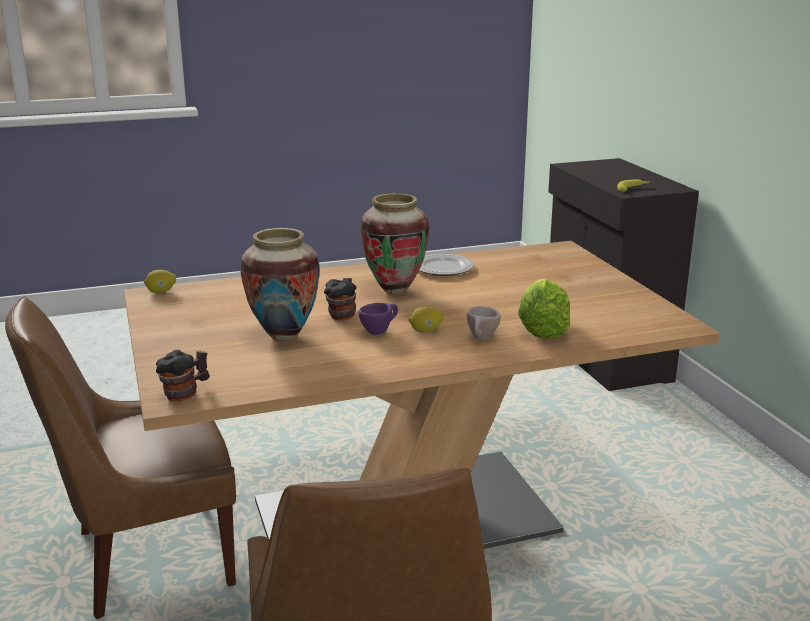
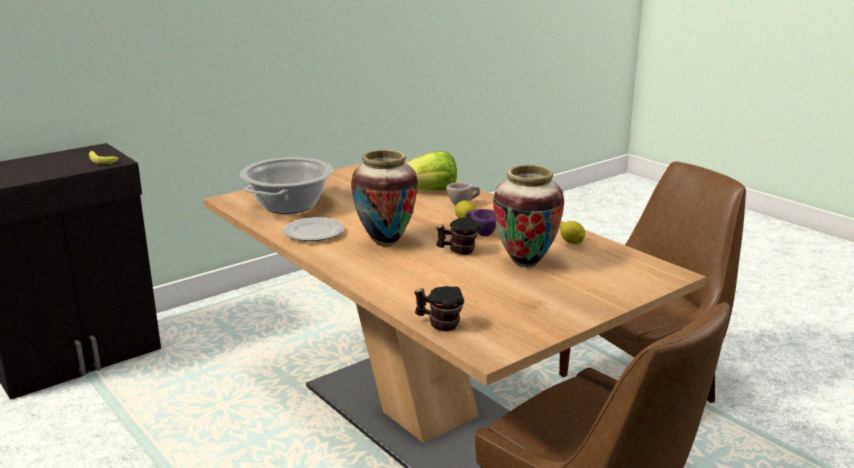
camera: 110 degrees left, 0 degrees up
(161, 292) = (477, 346): lemon -> lemon (571, 242)
(185, 393) = (656, 272): mug -> mug (439, 324)
(529, 266) = (289, 205): none -> cooking pot

